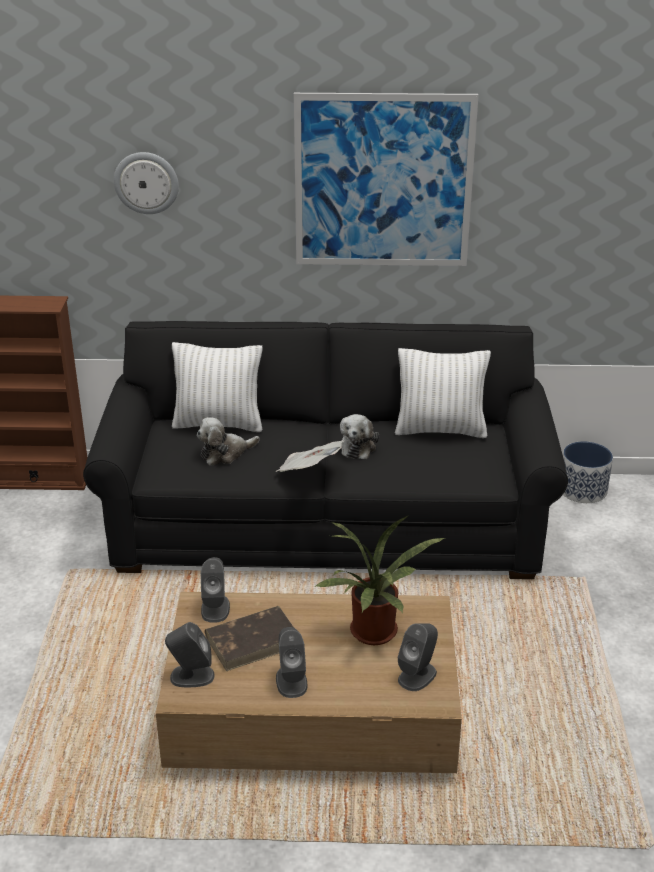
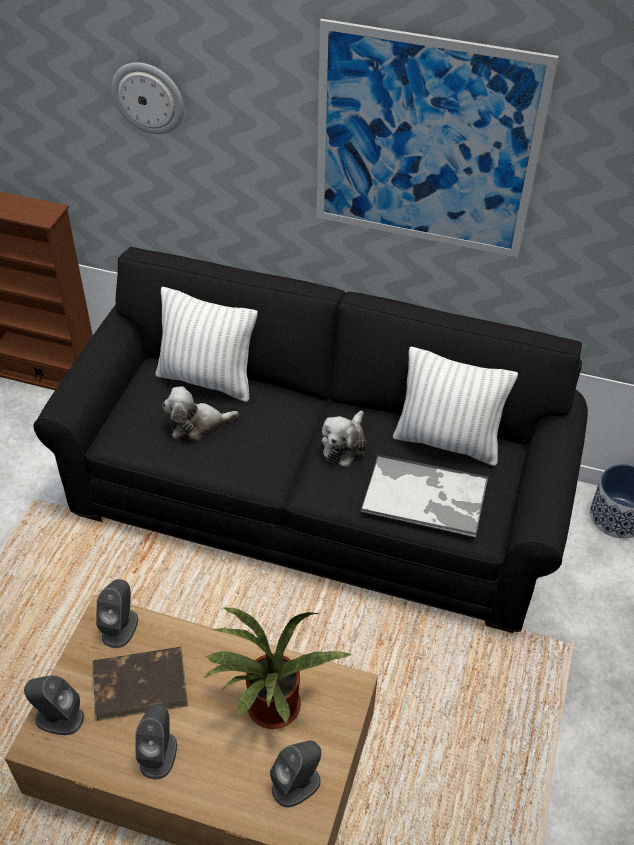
camera: 15 degrees right, 15 degrees up
(309, 471) = (277, 472): newspaper -> none
(440, 465) = (426, 496): none -> tray

